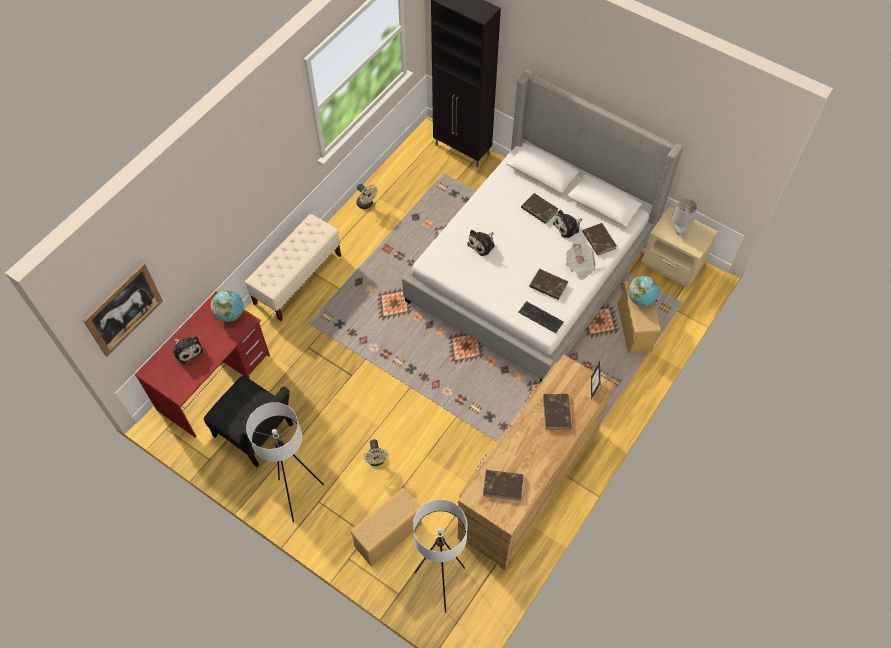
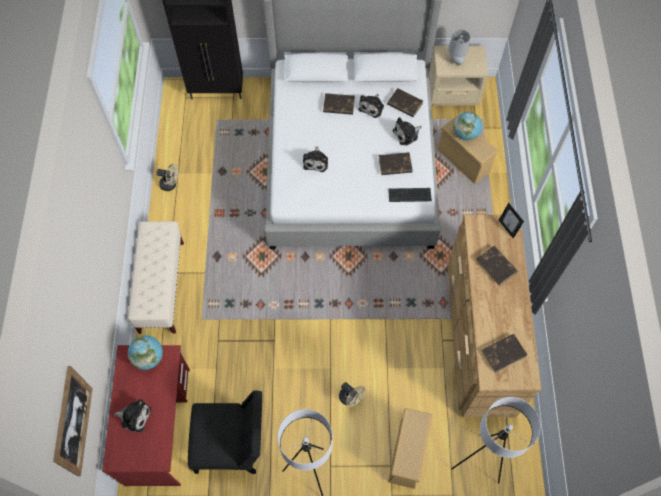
camera: 35 degrees left, 5 degrees up
(580, 266) = (406, 134): newspaper -> plush toy

